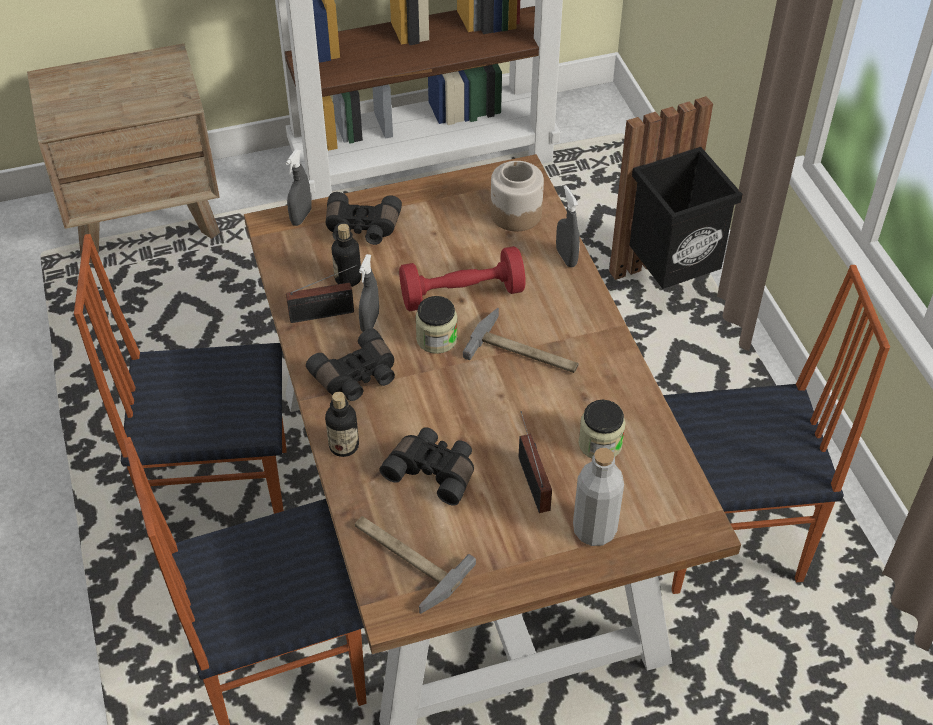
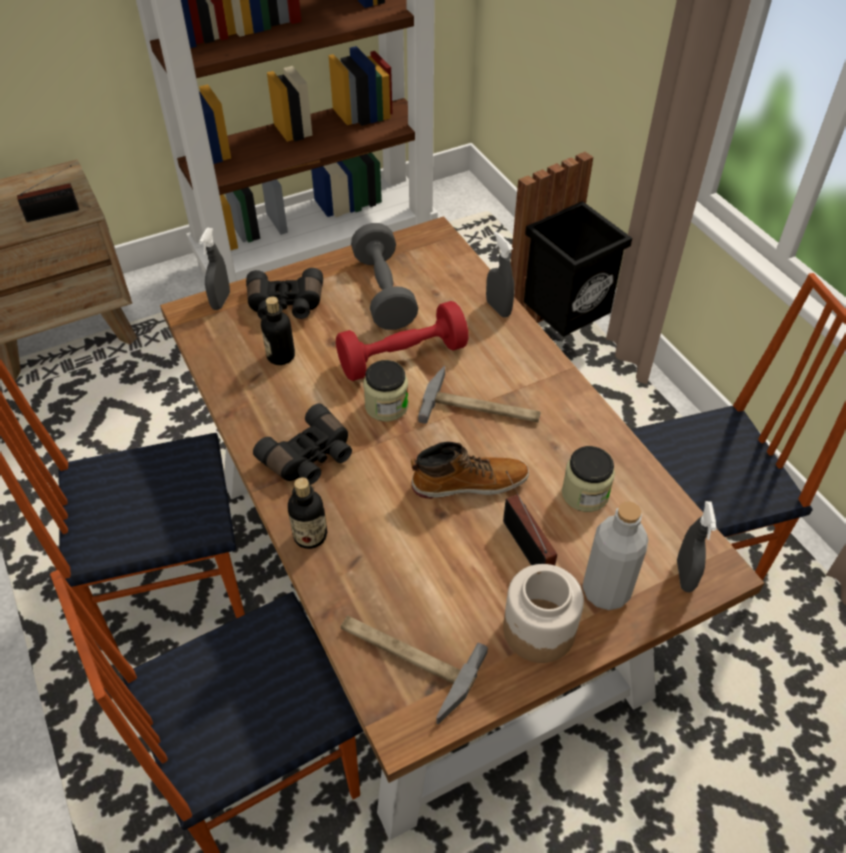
camera: 10 degrees left, 0 degrees up
(325, 314) = (263, 395): radio -> radio (55, 213)
(370, 323) = (312, 398): grey spray bottle -> grey spray bottle (685, 575)
(433, 471) = (415, 550): black binoculars -> none
(458, 227) = (384, 292): none -> grey dumbbell
(496, 419) = (469, 482): none -> boot
(515, 213) = (437, 273): jar -> jar (538, 629)

